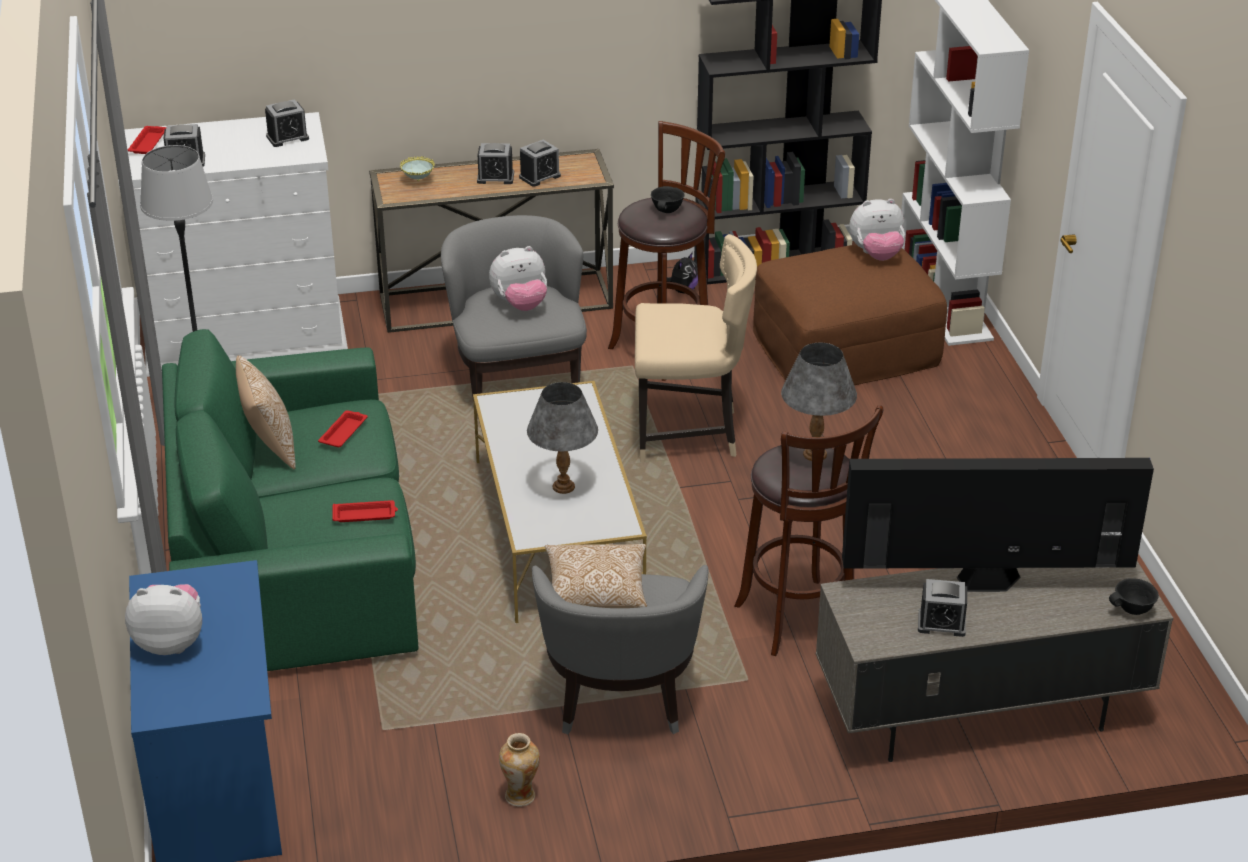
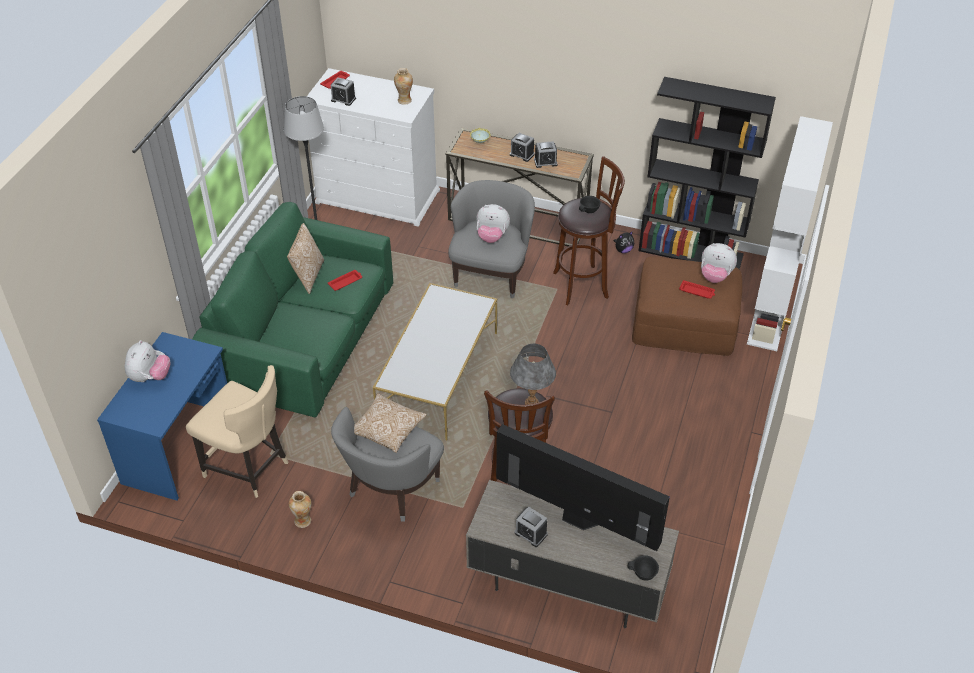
camera: 30 degrees right, 10 degrees up
(170, 642) = (150, 377): plush toy -> plush toy turned 75 degrees clockwise
(287, 137) = (404, 100): alarm clock -> vase
(365, 515) = (317, 336): red tray -> red tray (697, 291)
(563, 487) = (428, 358): grey table lamp -> none
(689, 434) = (553, 344): beige chair -> beige chair (249, 468)

